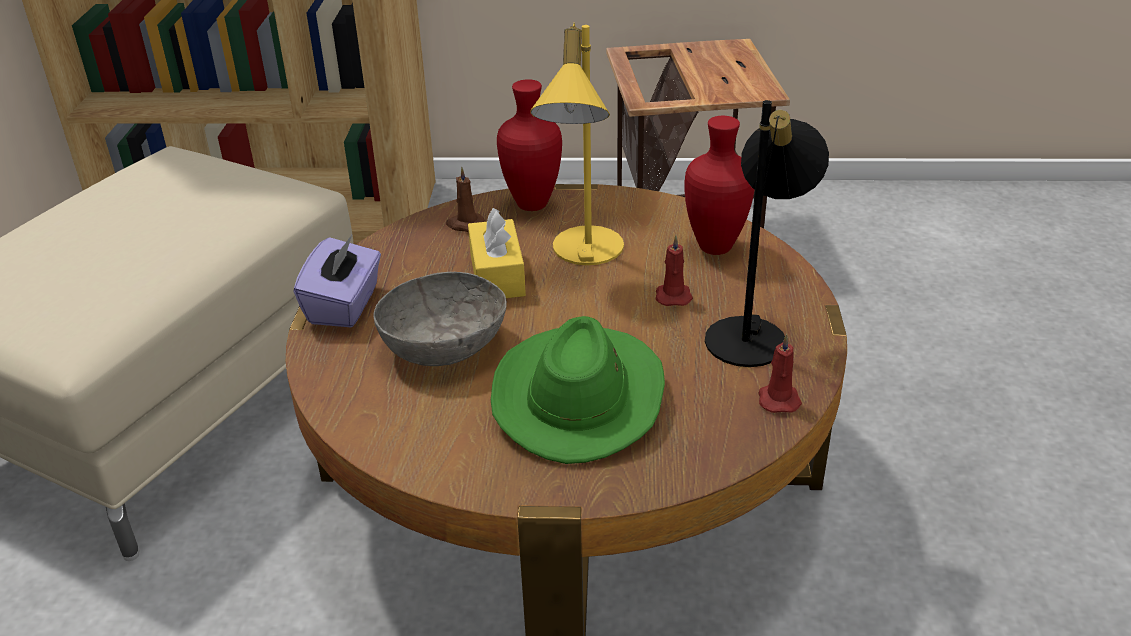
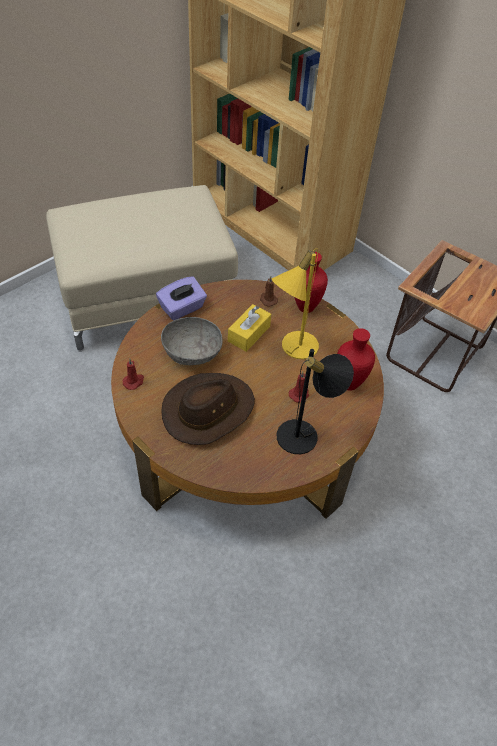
camera: 40 degrees right, 15 degrees up
(578, 396) = (208, 410): green hat -> brown hat
(778, 399) = (273, 470): red candle -> red candle (134, 381)

